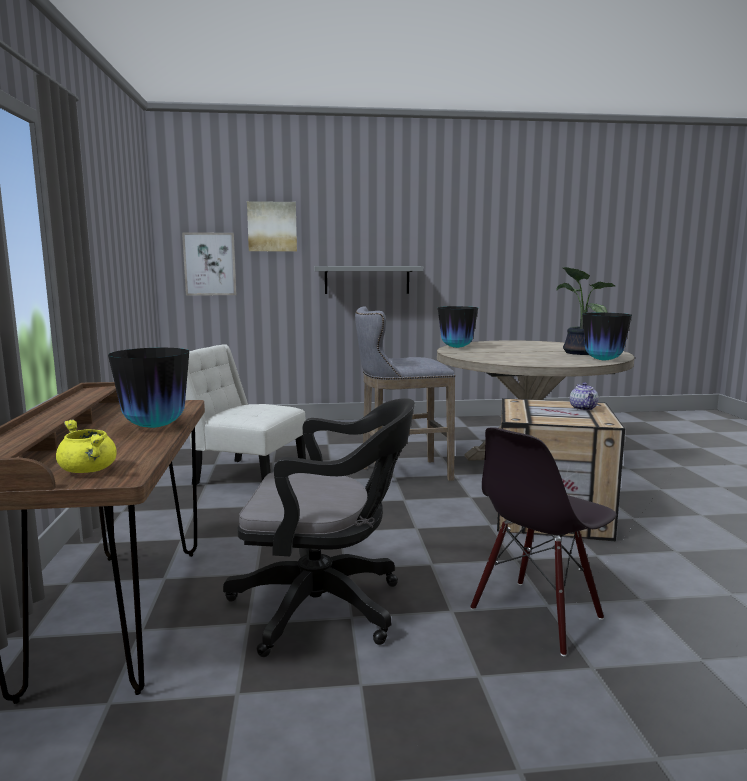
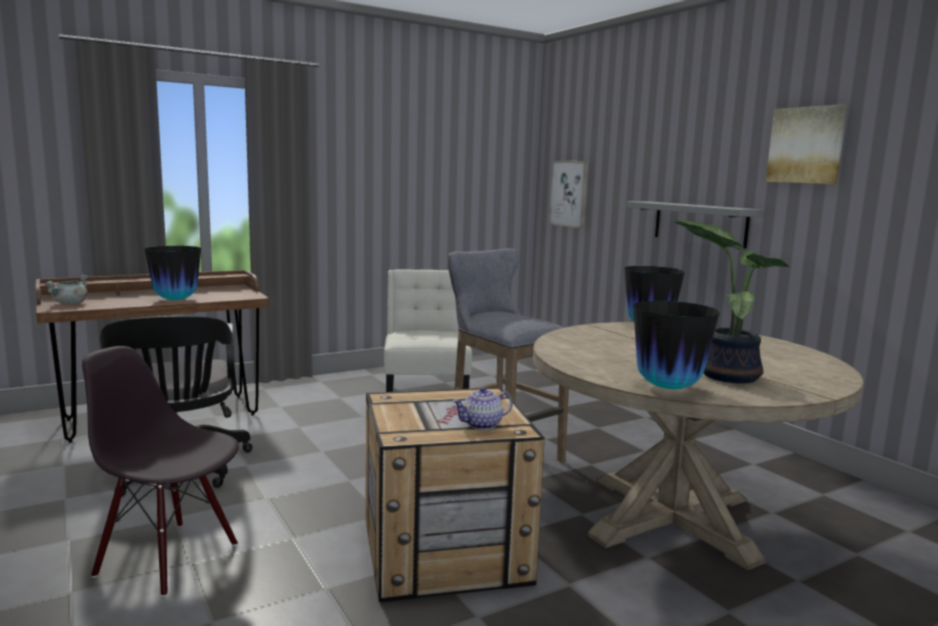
camera: 65 degrees right, 0 degrees up
(89, 470) = (70, 304): yellow cooking pot -> grey cooking pot
(272, 226) = (618, 154): picture -> picture (806, 145)

